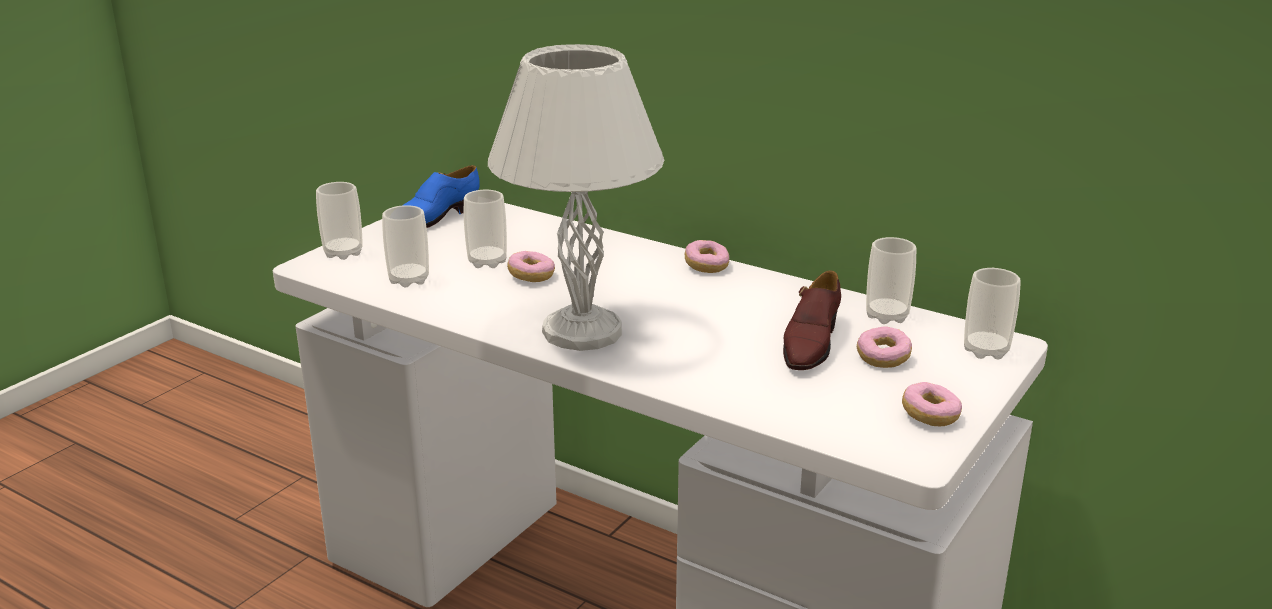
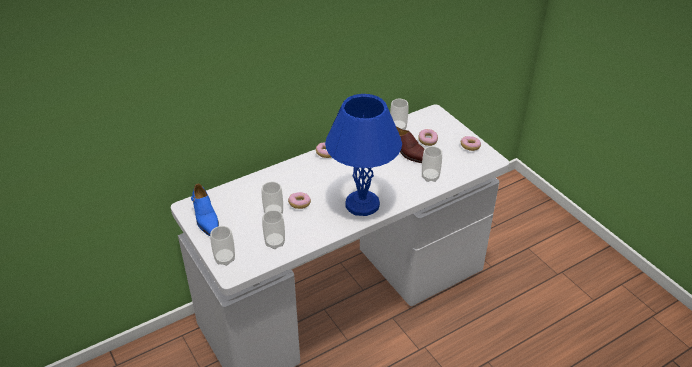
camera: 65 degrees left, 15 degrees up
(579, 332) = (362, 205): white table lamp -> blue table lamp
(986, 350) = (435, 118): cup -> cup (430, 177)

